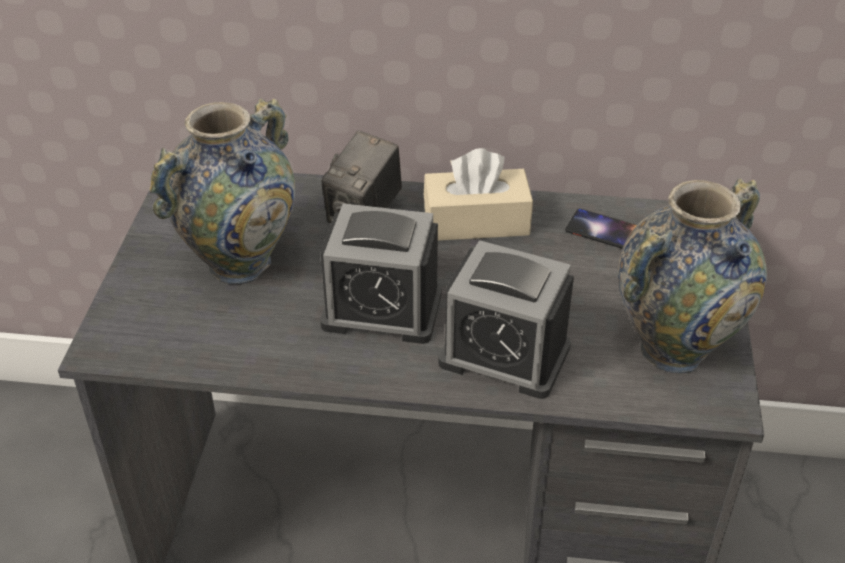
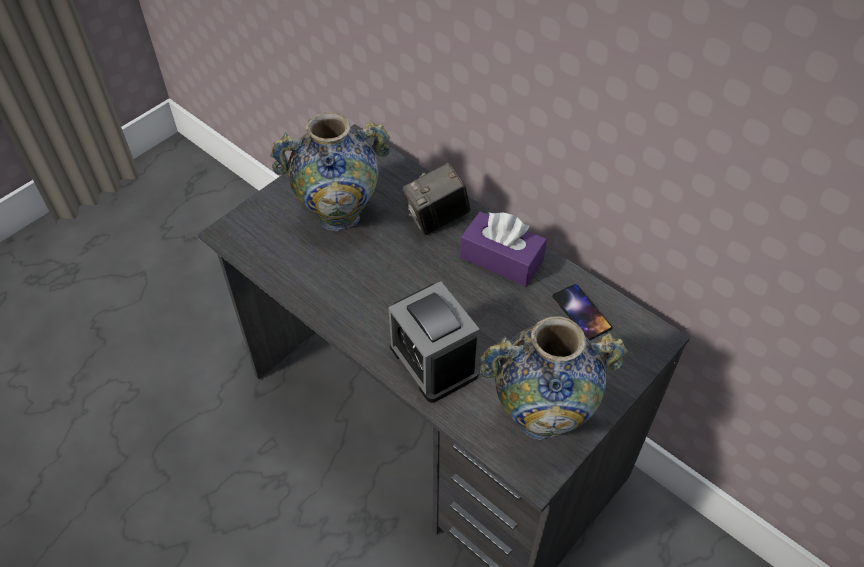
camera: 35 degrees right, 10 degrees up
(382, 310) = (390, 290): alarm clock -> none
(476, 221) = (501, 259): beige tissue box -> purple tissue box

